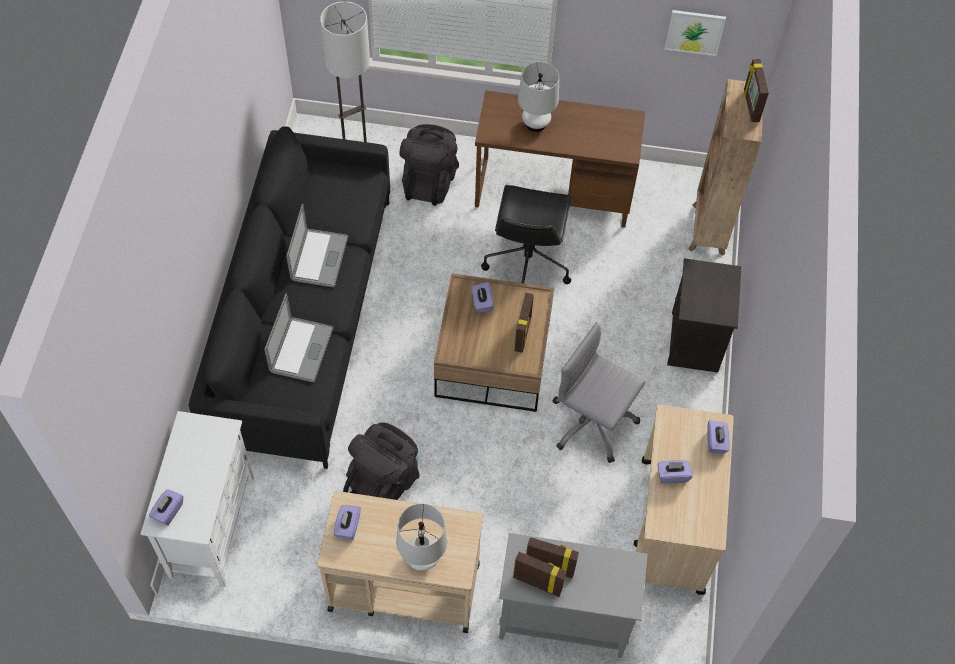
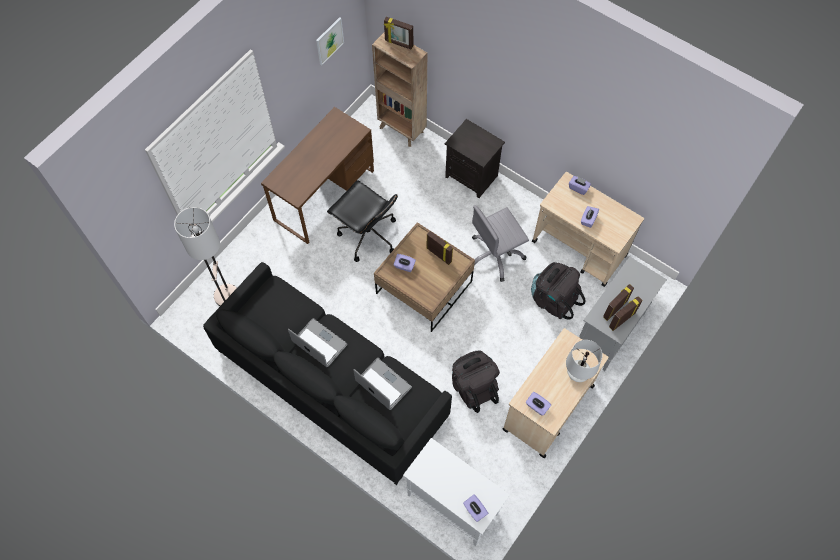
camera: 60 degrees left, 5 degrees up
(429, 181) = (271, 260): black backpack -> black backpack (553, 299)
(536, 123) = (306, 168): white table lamp -> none

